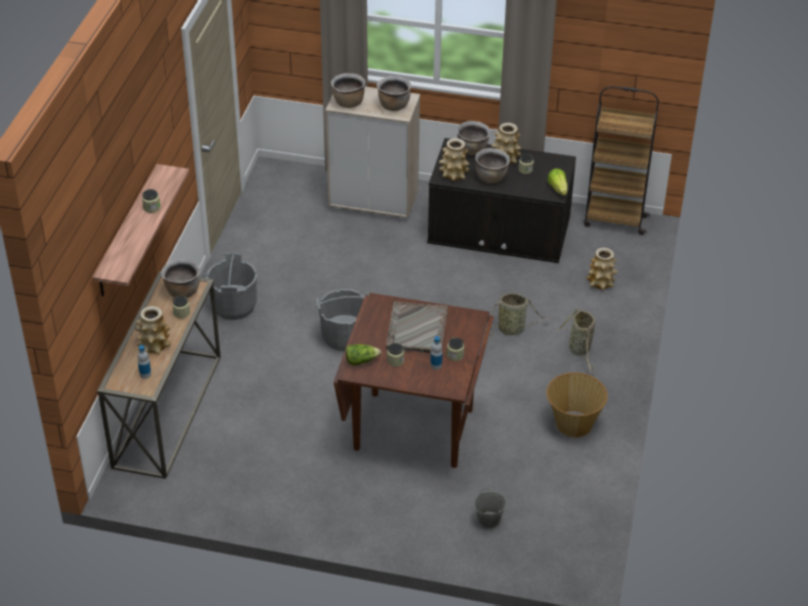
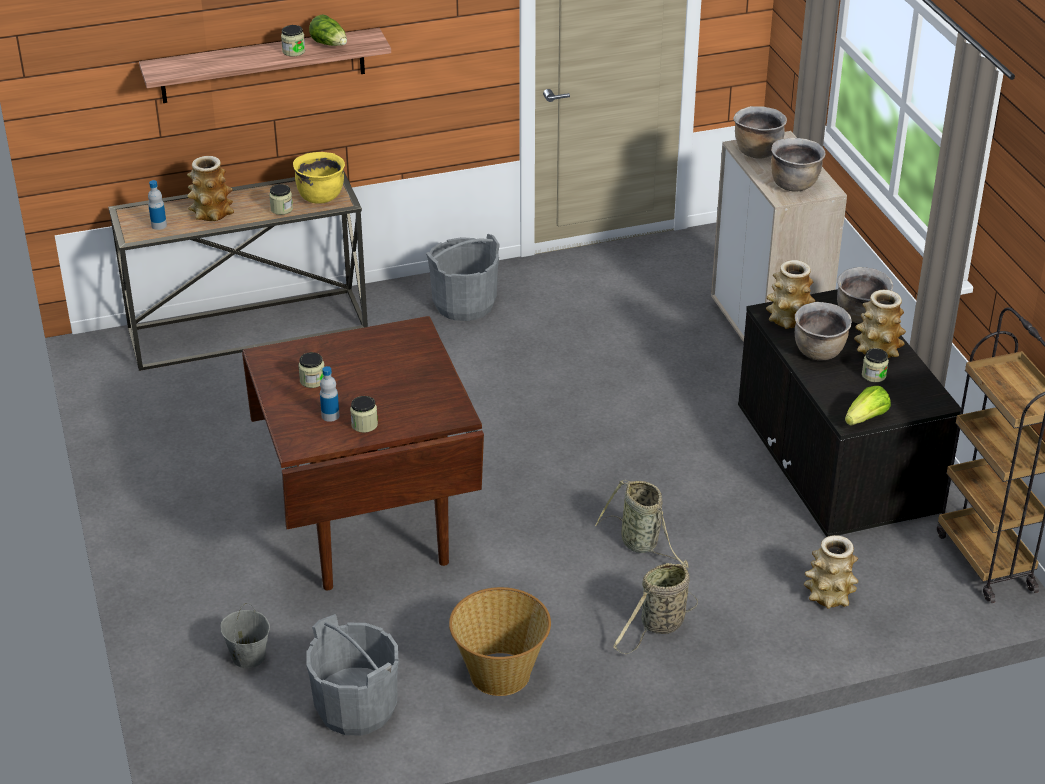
camera: 60 degrees right, 5 degrees down
(182, 291) = (320, 196): brown cooking pot -> yellow cooking pot
(344, 336) = (489, 406): grey bucket -> grey bucket (356, 707)
(361, 361) = (291, 354): lettuce -> lettuce (330, 44)
(417, 329) = (389, 376): grey tray -> none

